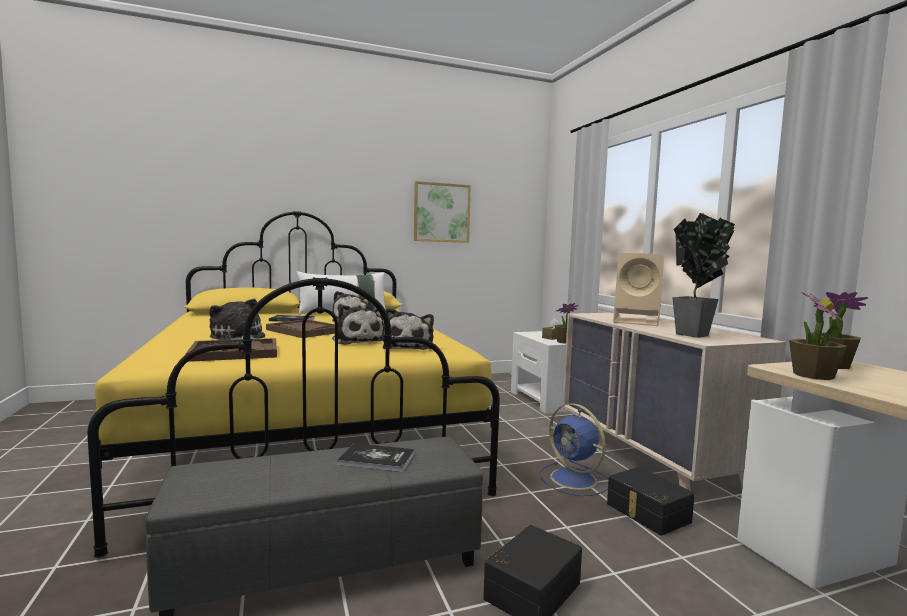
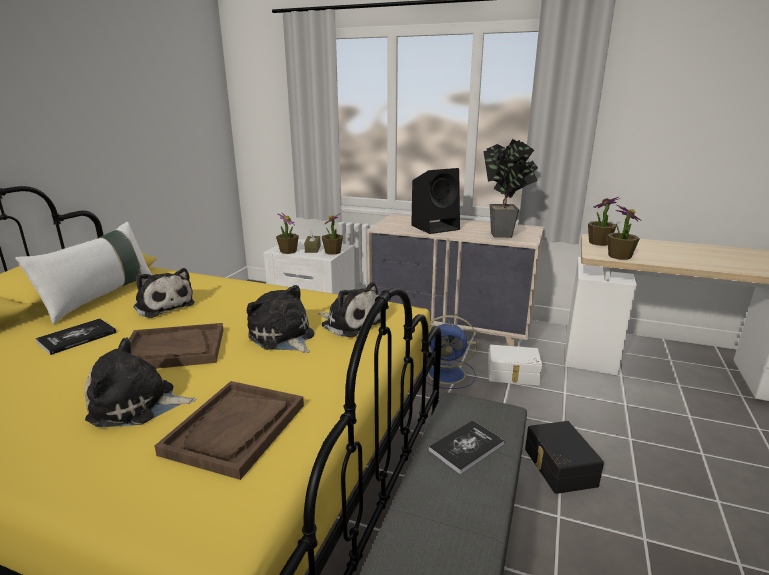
camera: 50 degrees left, 15 degrees up
(357, 340) = (283, 337): plush toy -> plush toy turned 135 degrees counterclockwise
(441, 212) = (129, 115): picture -> none
(531, 335) = (288, 251): none -> potted plant
(638, 321) = (436, 227): beige speaker -> black speaker
(647, 513) = (513, 374): black storage box -> white storage box

